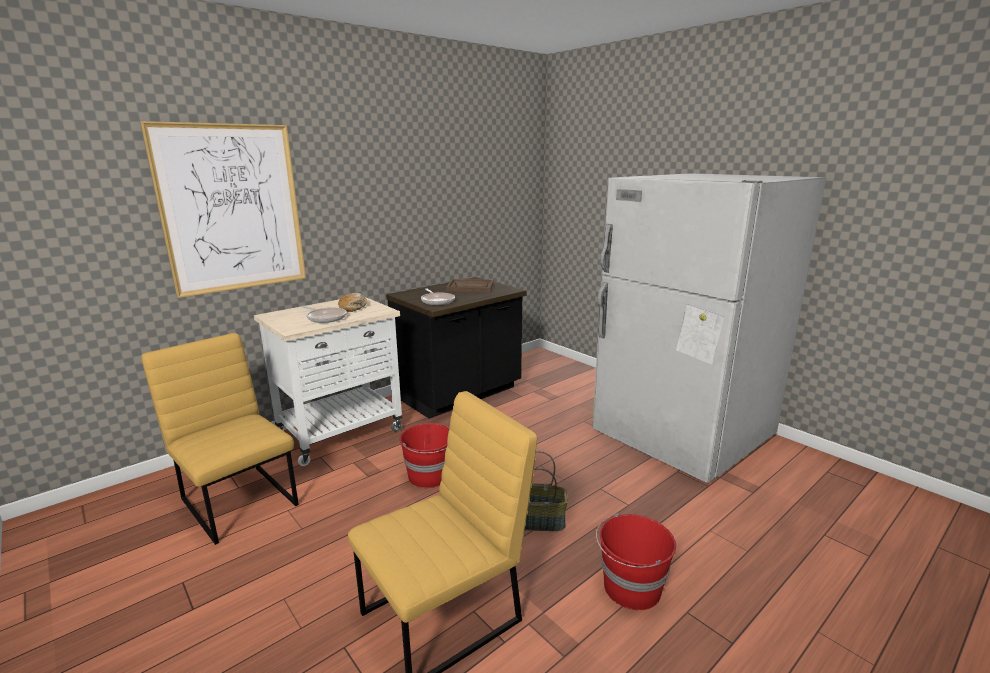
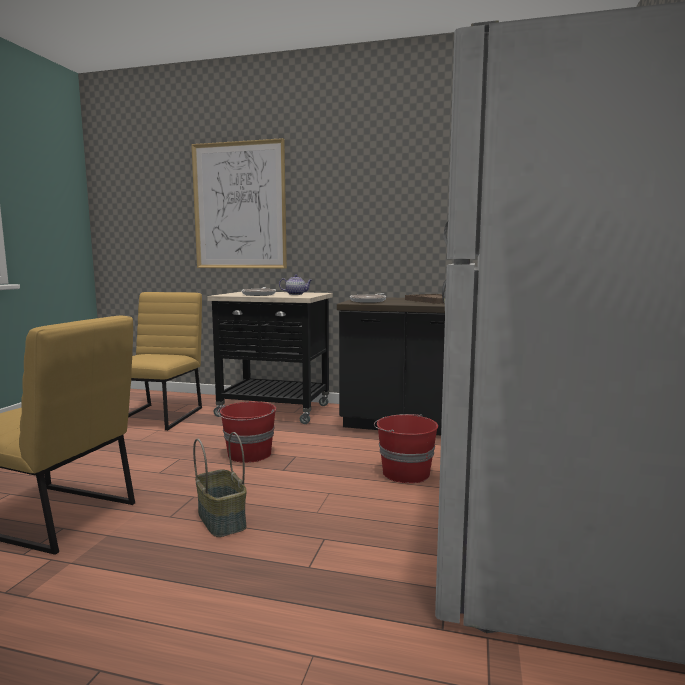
camera: 55 degrees right, 10 degrees down
(340, 433) = (275, 411): white cart -> black cart
(353, 307) = (296, 294): bread -> teapot
(631, 588) = (132, 609): red bucket -> red bucket (405, 473)

